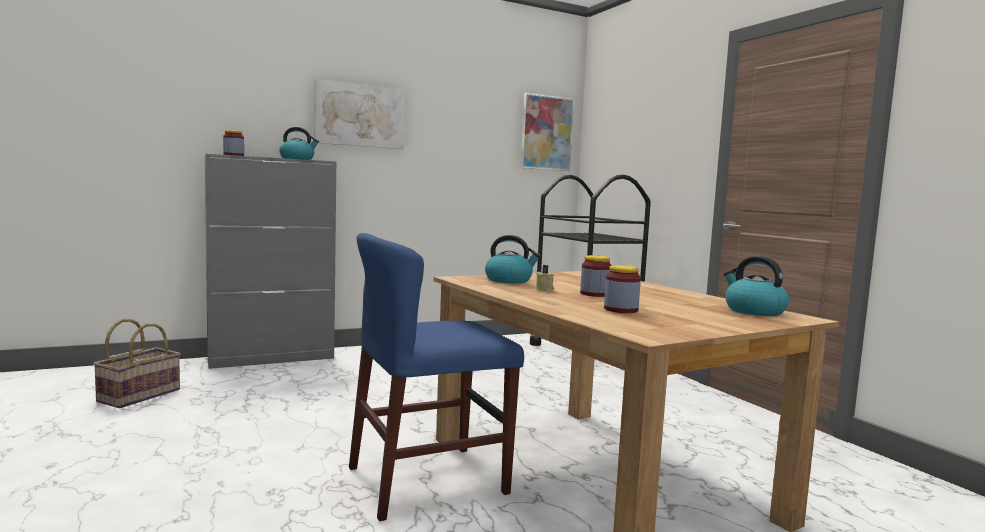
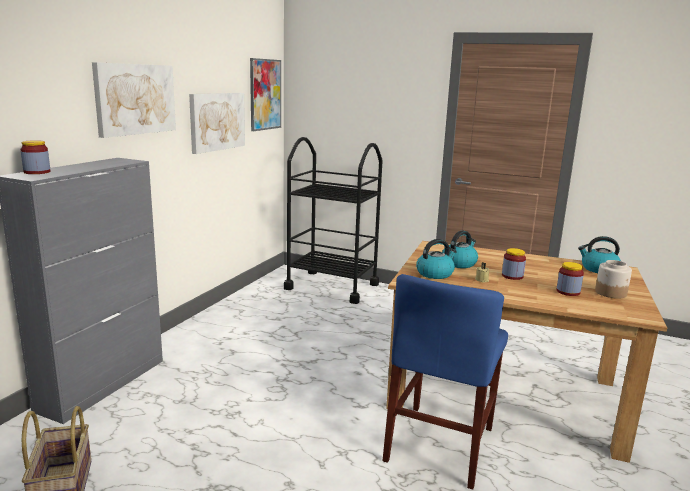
camera: 40 degrees left, 10 degrees up
(297, 159) = (104, 163): kettle -> kettle (459, 263)
(467, 150) = (217, 121): none -> picture
(684, 320) = (611, 293): none -> jar

